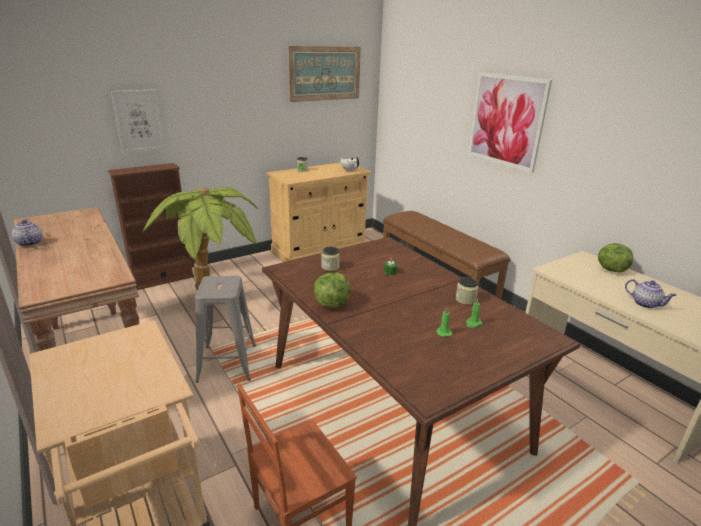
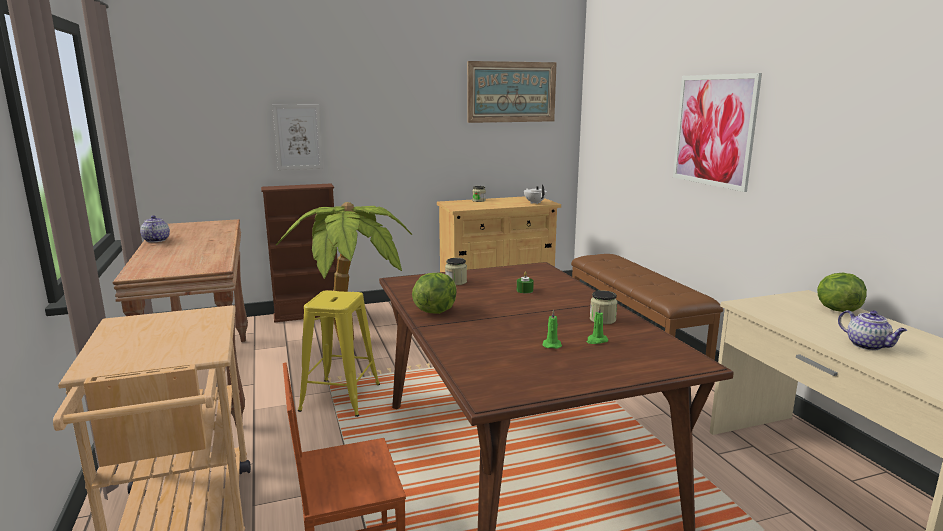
camera: 15 degrees right, 10 degrees down
(227, 363) = (340, 397): grey stool -> yellow stool

